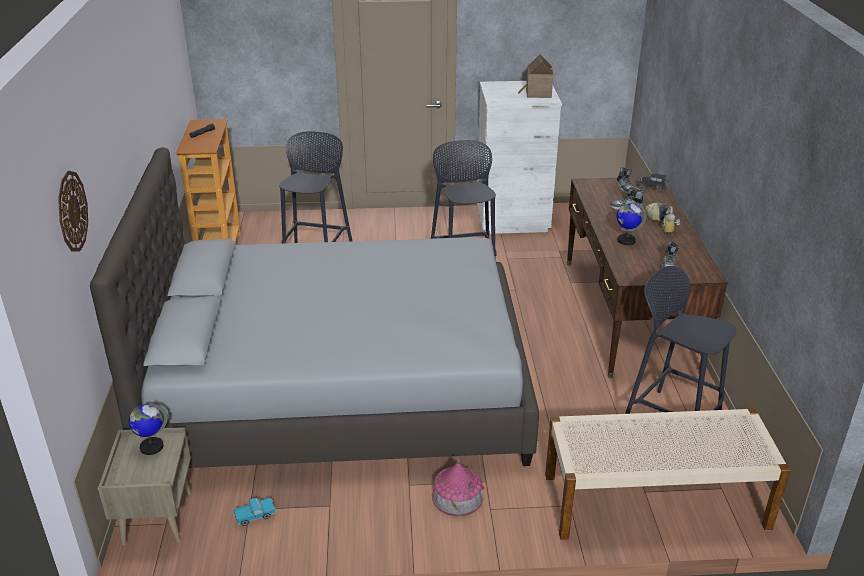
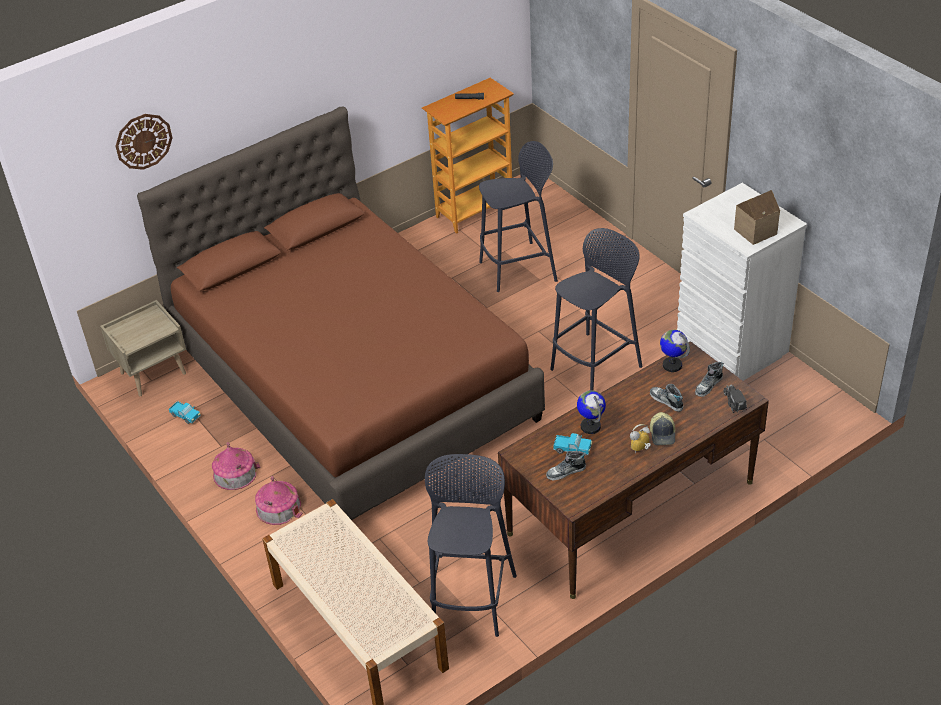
camera: 60 degrees right, 10 degrees up
(151, 447) = (154, 324): globe -> globe (672, 365)
(339, 388) = (352, 380): grey bed -> brown bed
(380, 510) = (235, 473): none -> toy house
(645, 255) = (572, 449): none -> toy truck

